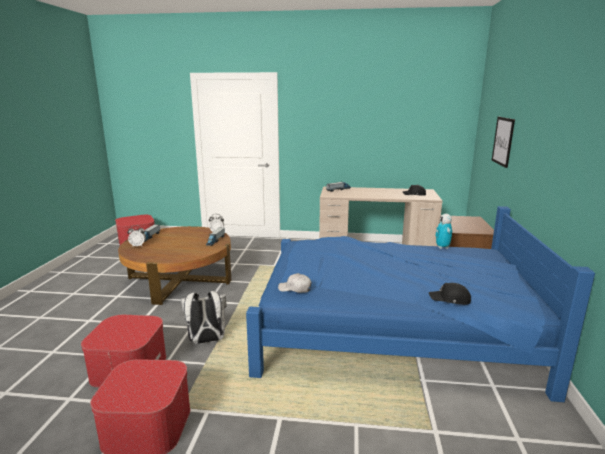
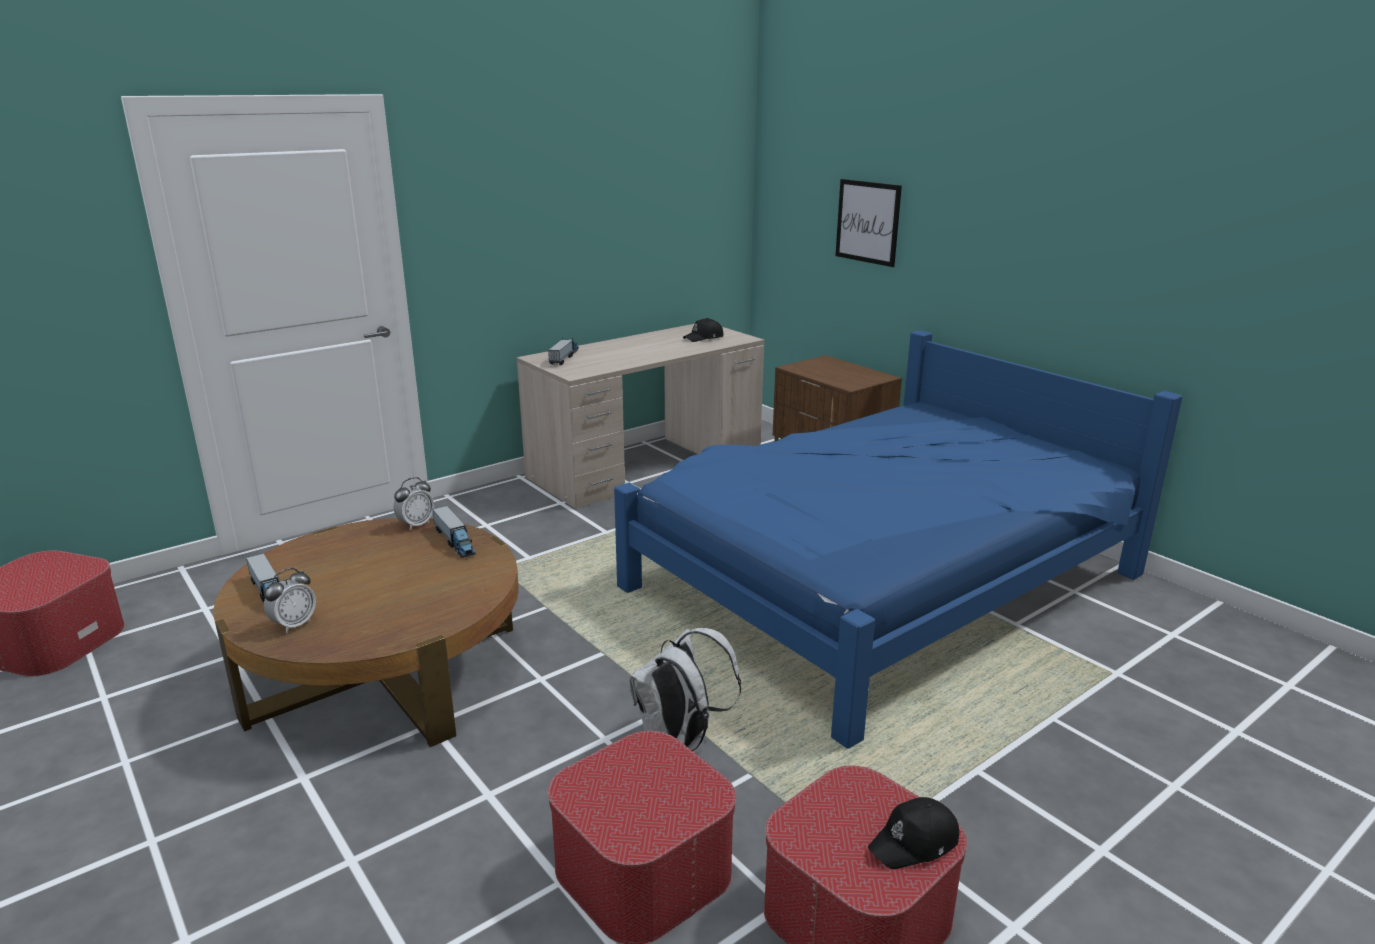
camera: 45 degrees left, 5 degrees up
(295, 289) = (852, 557): white cap -> none
(442, 247) = (869, 419): toy robot -> none
(450, 299) = (1029, 488): black cap -> black cap (915, 843)

